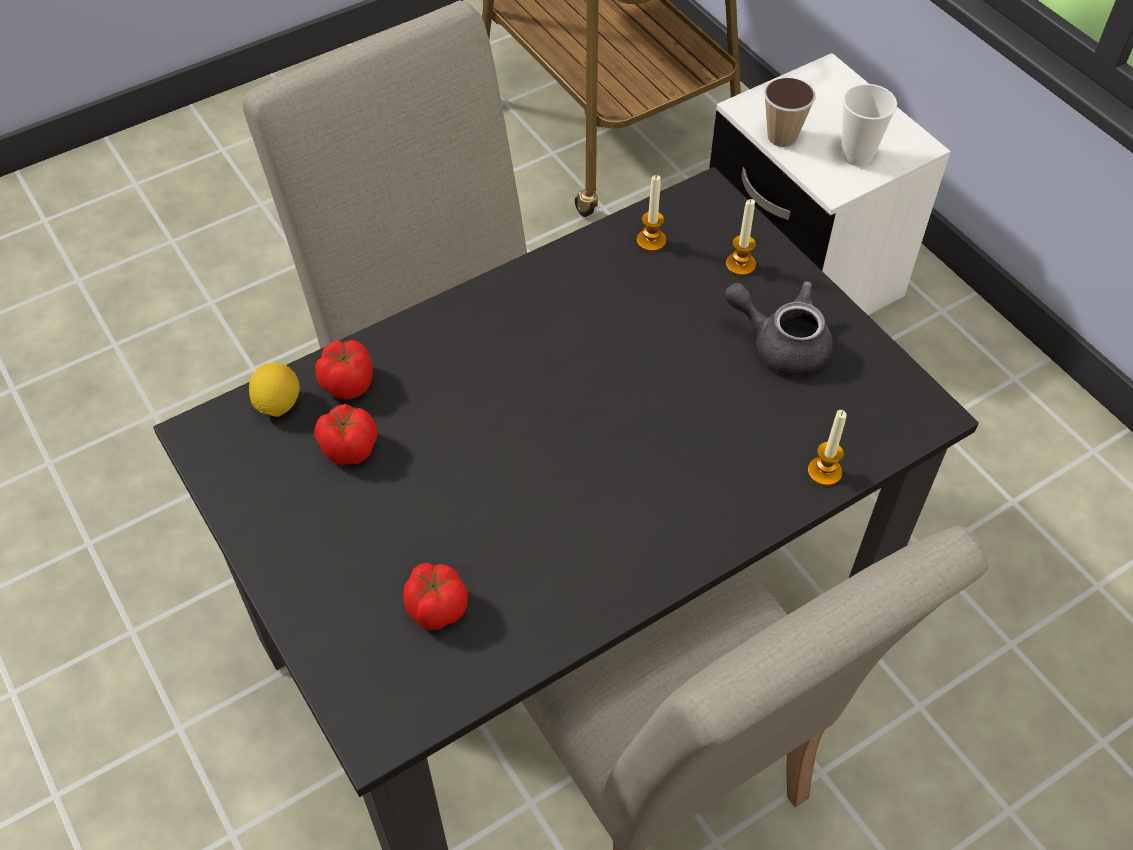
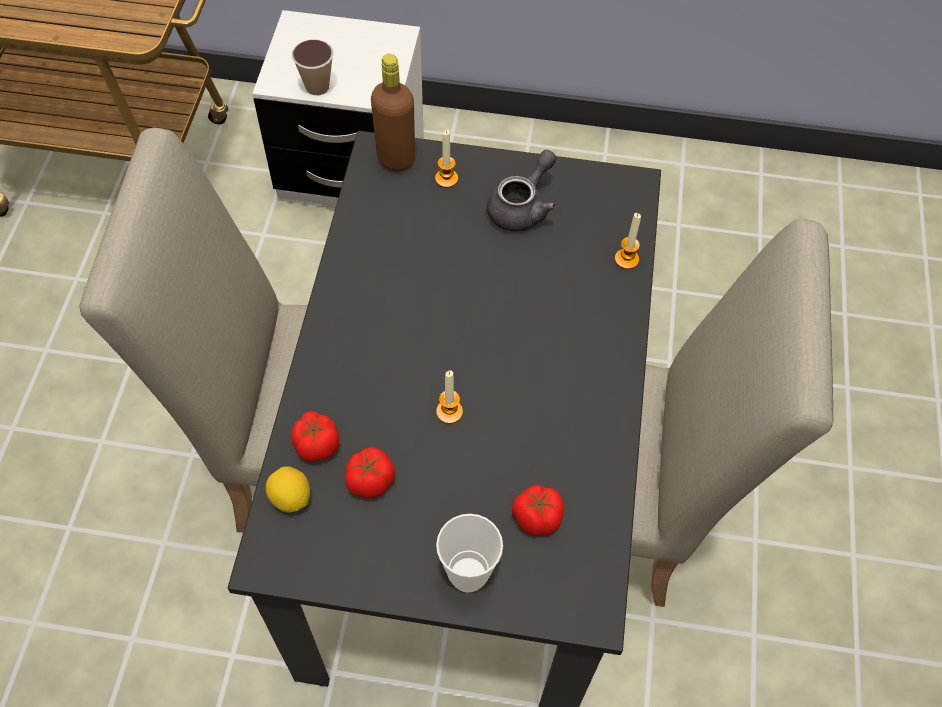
camera: 50 degrees left, 5 degrees up
(651, 241) = (380, 205): candle -> candle (449, 412)
(716, 214) = (396, 159): none -> brown bottle
(781, 343) = (522, 207): grey teapot -> grey teapot turned 150 degrees clockwise
(856, 155) = (373, 67): cup -> cup (468, 574)

